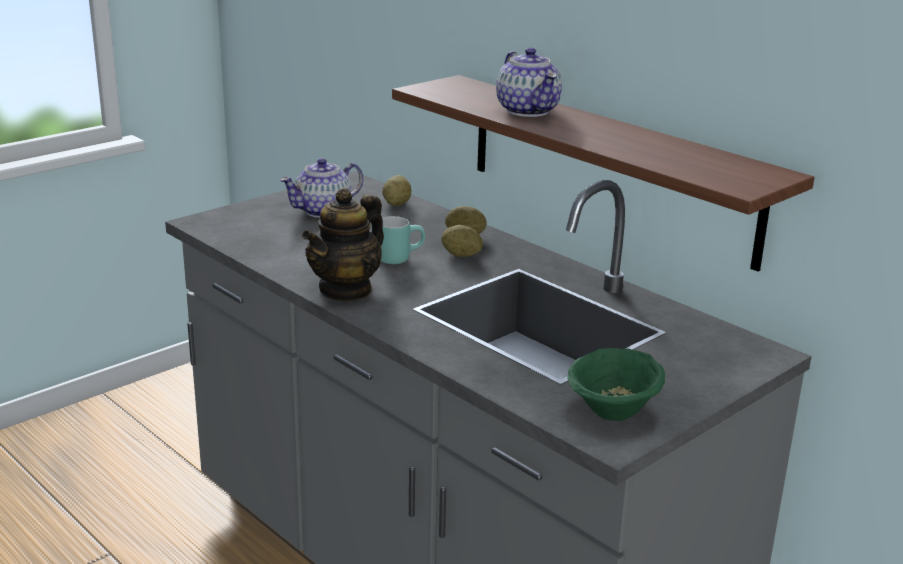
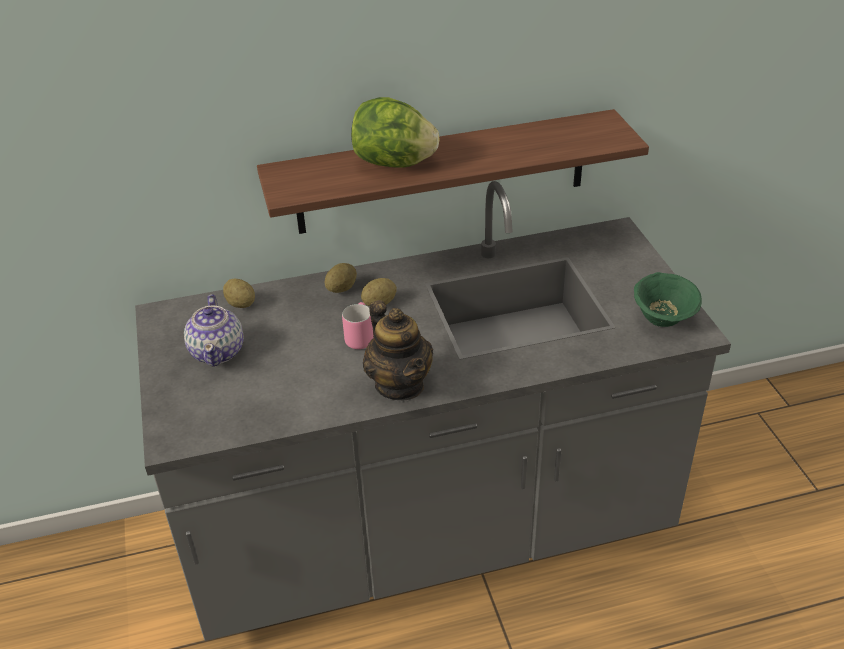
camera: 60 degrees left, 15 degrees up
(399, 257) = (358, 337): turquoise mug -> pink mug
(528, 110) = (394, 163): teapot -> lettuce

